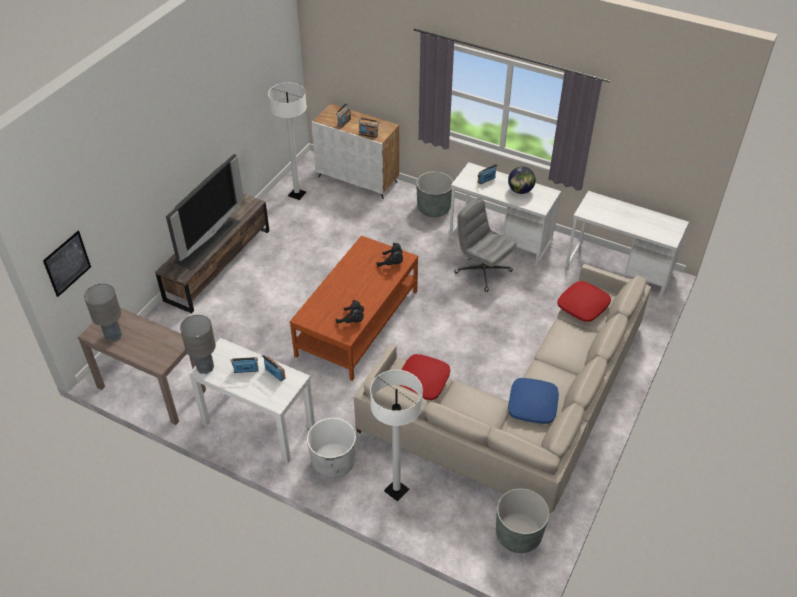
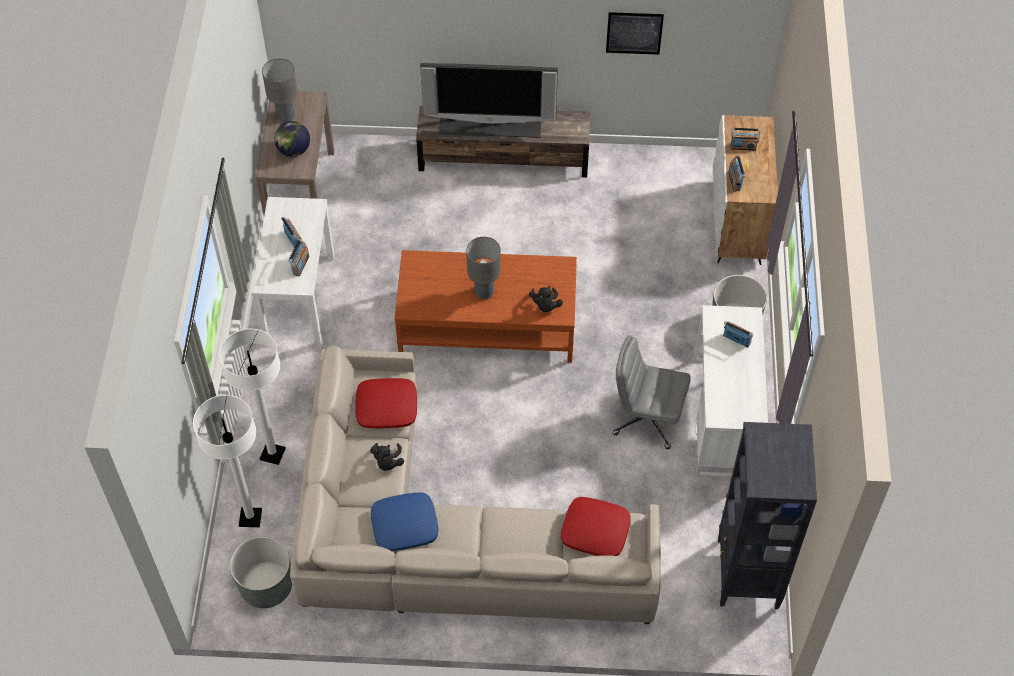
camera: 65 degrees right, 10 degrees up
(67, 263) = (302, 25): picture -> picture (634, 33)
(205, 368) = (280, 206): grey table lamp -> grey table lamp (483, 292)
(297, 194) = (667, 174): white floor lamp -> white floor lamp (250, 518)
(333, 462) = (283, 384): white planter -> none
(352, 320) = (432, 305): black plush toy -> black plush toy (387, 462)
(482, 271) = (647, 418): grey office chair -> grey office chair turned 90 degrees counterclockwise
(520, 191) = (738, 384): globe -> globe (293, 150)
(619, 269) = (747, 574): white desk -> black bookcase

